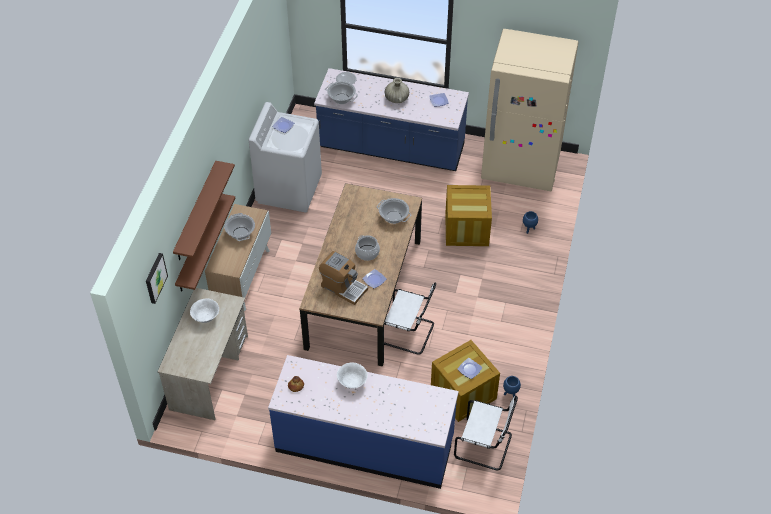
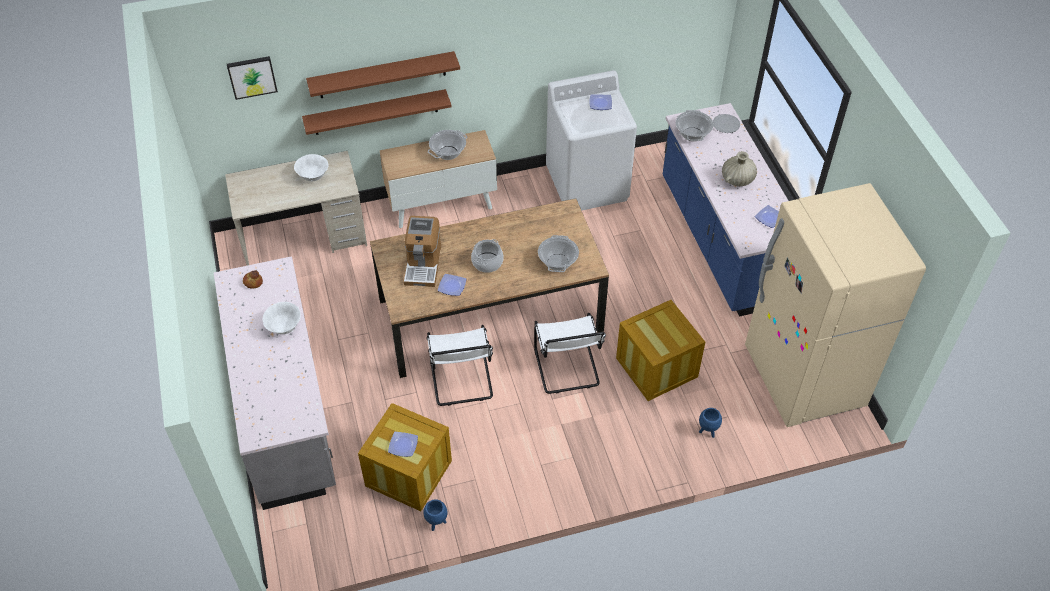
camera: 60 degrees right, 0 degrees up
(365, 444) = (286, 410): blue counter -> grey counter
(485, 446) = (345, 530): white chair -> white chair (567, 369)

